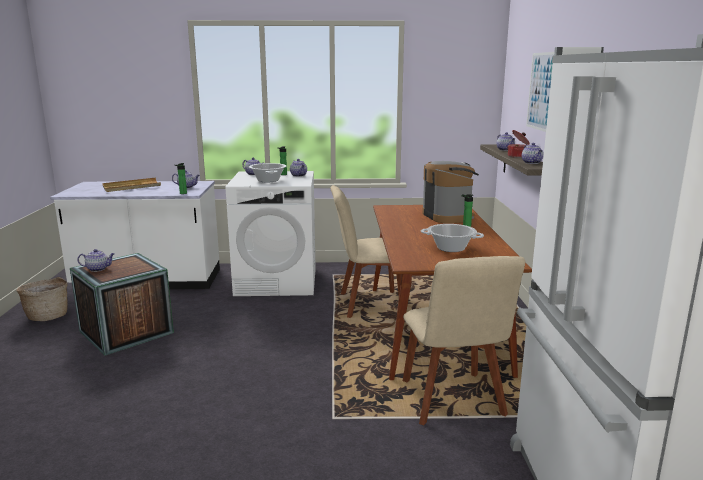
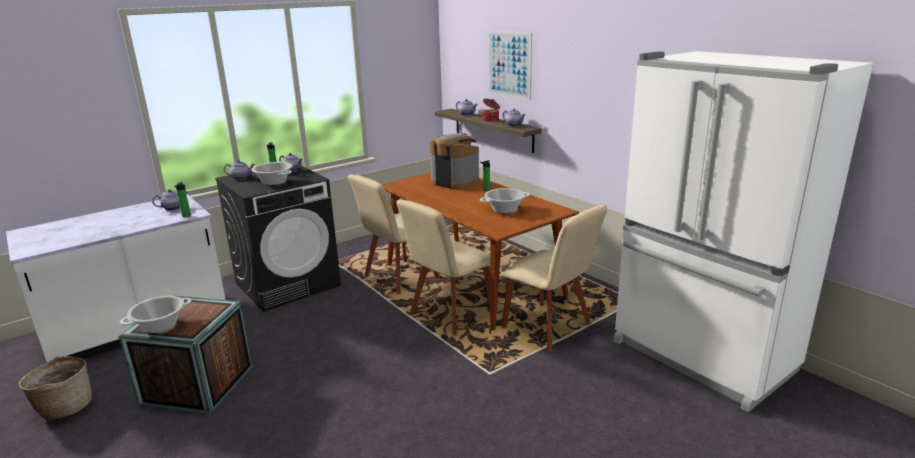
camera: 35 degrees left, 5 degrees up
(98, 269) = (160, 325): teapot -> cooking pot
(131, 187) = (100, 223): beige tray -> none
(277, 282) = (288, 284): white washing machine -> black washing machine
(369, 350) = (449, 314): none -> beige chair

